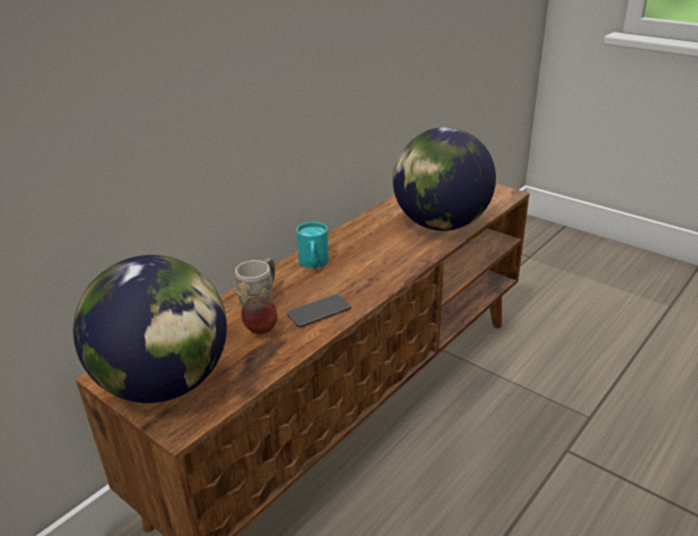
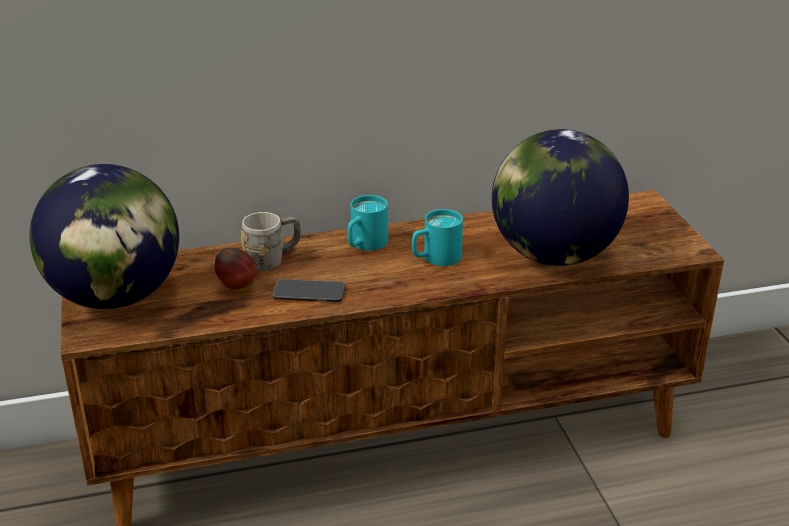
camera: 35 degrees right, 0 degrees up
(373, 254) = (435, 259): none -> turquoise mug

